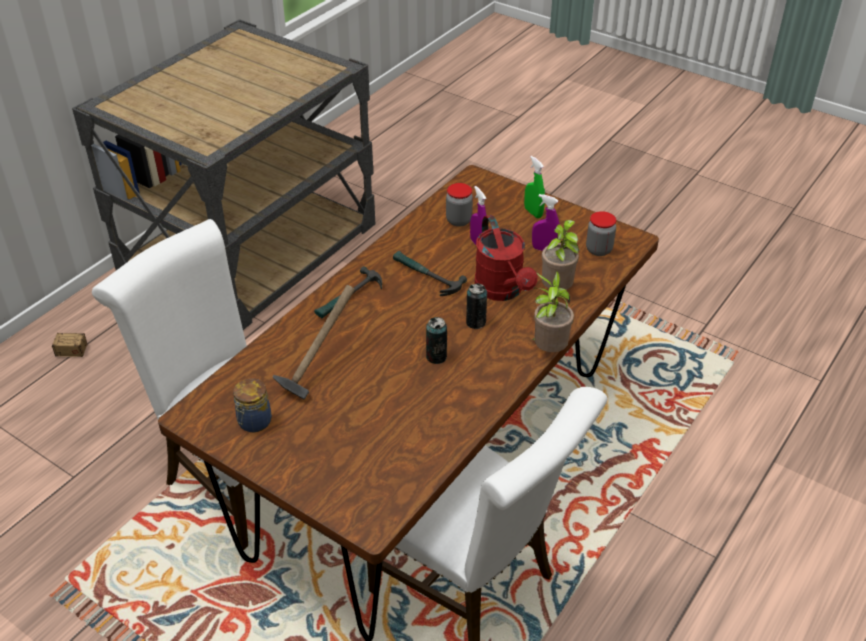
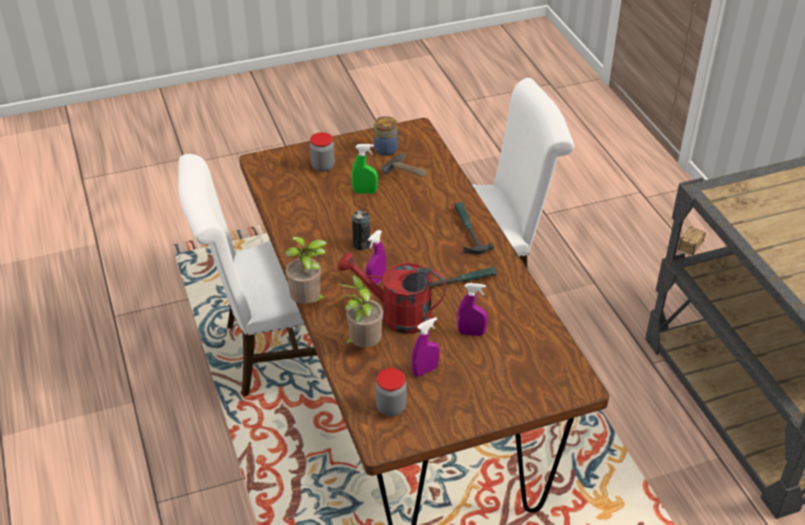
camera: 125 degrees right, 0 degrees up
(459, 220) = (517, 338): jar -> jar (323, 166)
(476, 322) = (376, 281): can -> purple spray bottle
(533, 212) = (486, 396): green spray bottle -> green spray bottle (365, 192)

